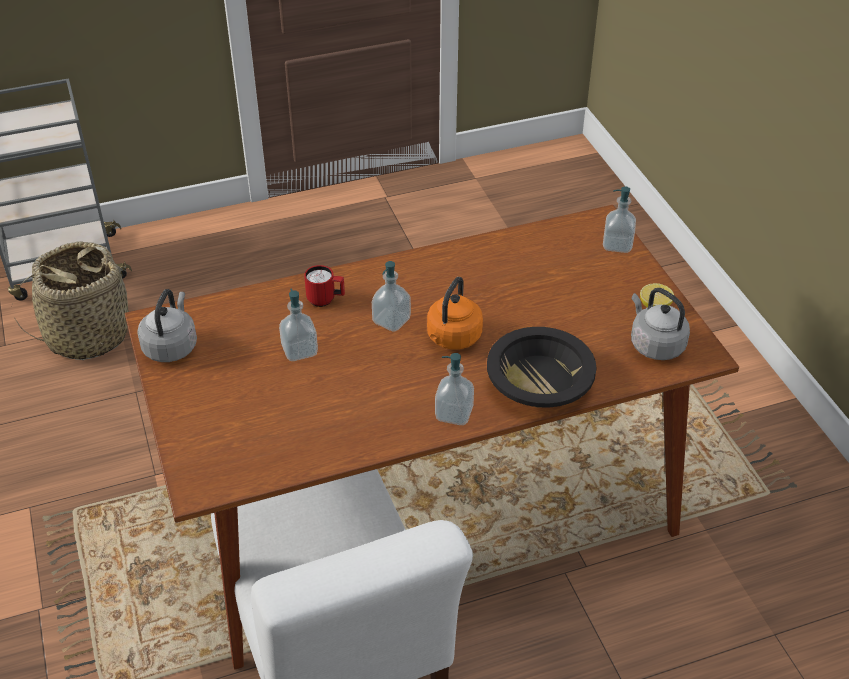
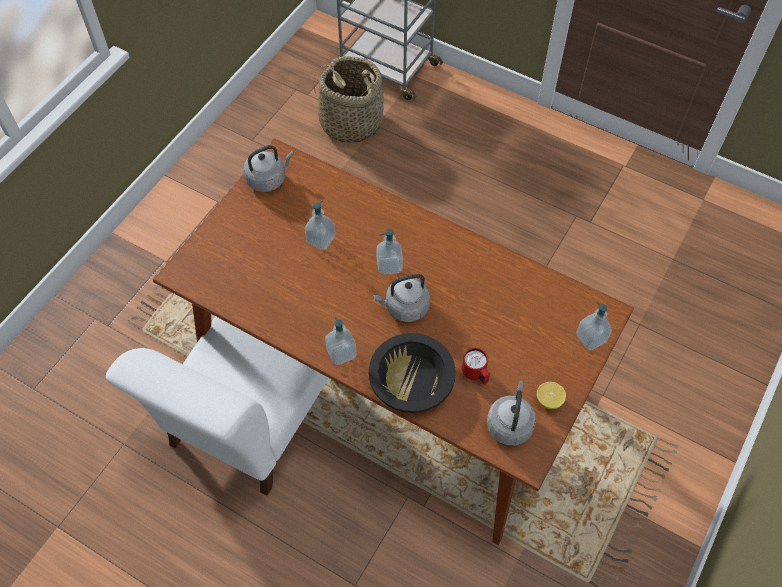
camera: 50 degrees right, 15 degrees up
(325, 300) = (375, 220): red mug -> red mug (475, 374)
(452, 339) = (404, 307): orange kettle -> grey kettle

